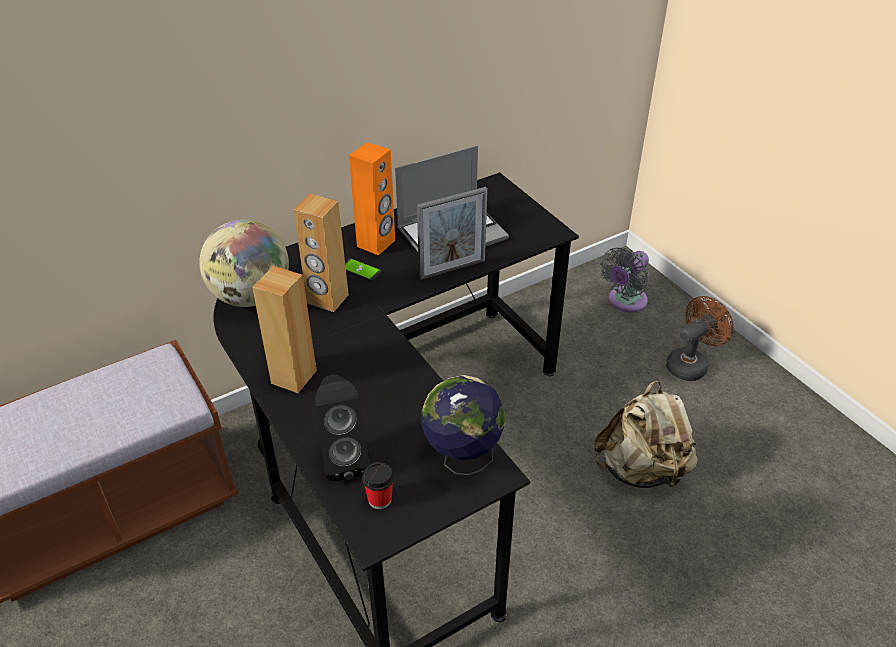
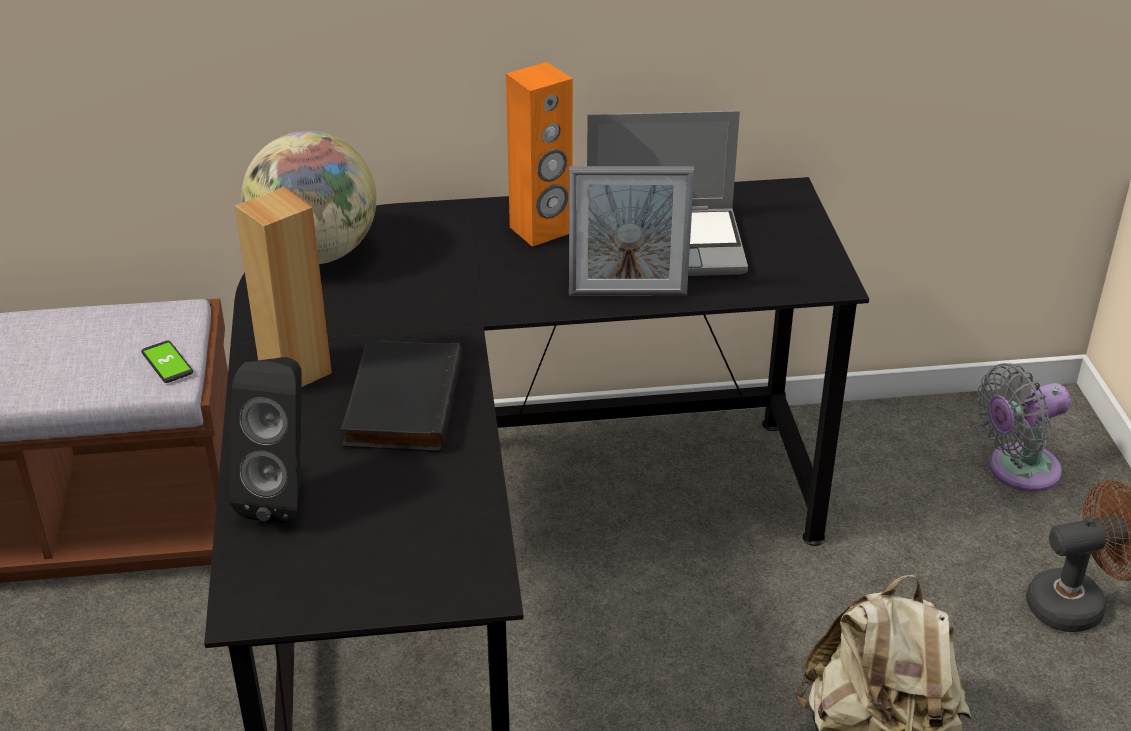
camera: 25 degrees right, 5 degrees down
(327, 299) = (415, 285): brown speaker -> none
(360, 270) = (491, 260): phone -> phone (167, 363)
(371, 376) = (400, 402): none -> black book
(380, 499) = (292, 564): cup -> none
(462, 459) = (445, 551): globe -> none

